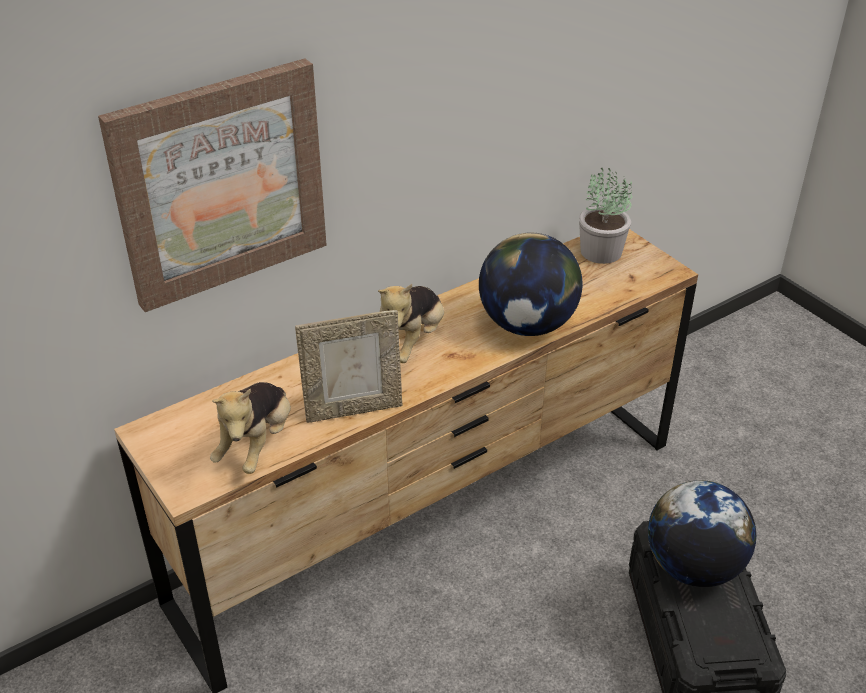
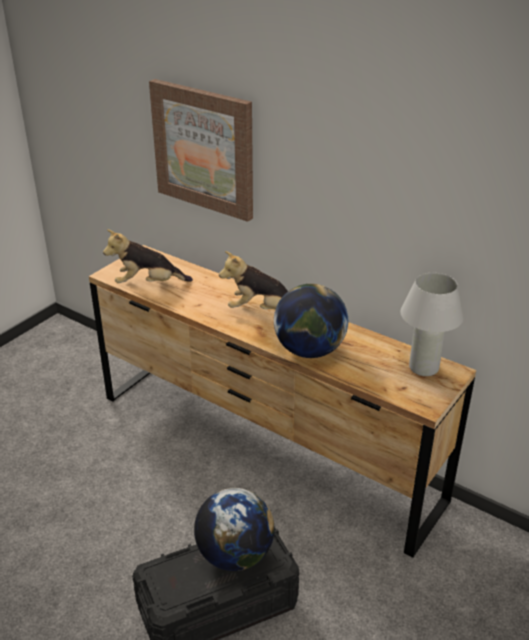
camera: 70 degrees right, 5 degrees down
(353, 409) = (190, 305): picture frame -> none
(600, 252) = (423, 368): potted plant -> white table lamp

